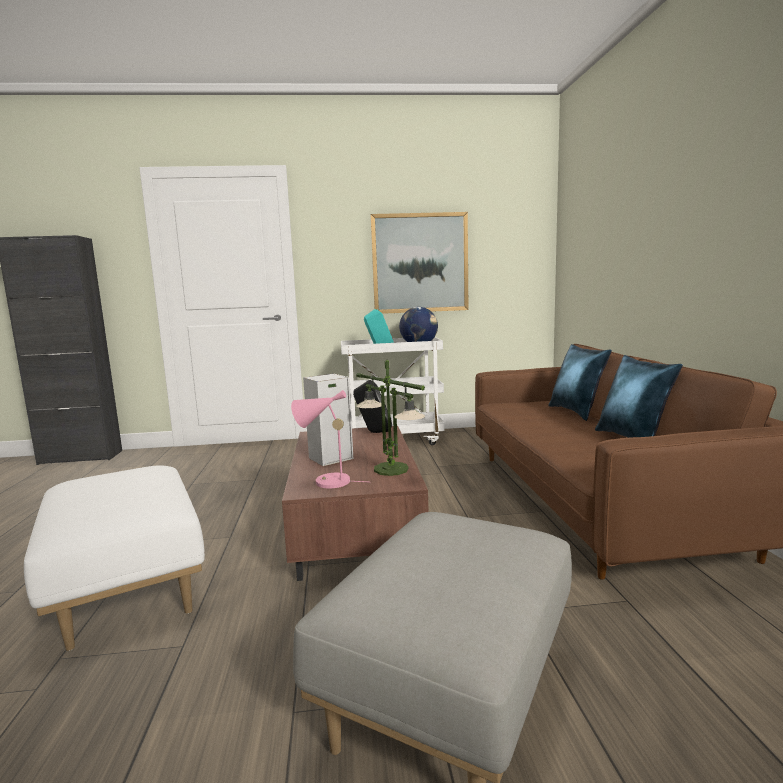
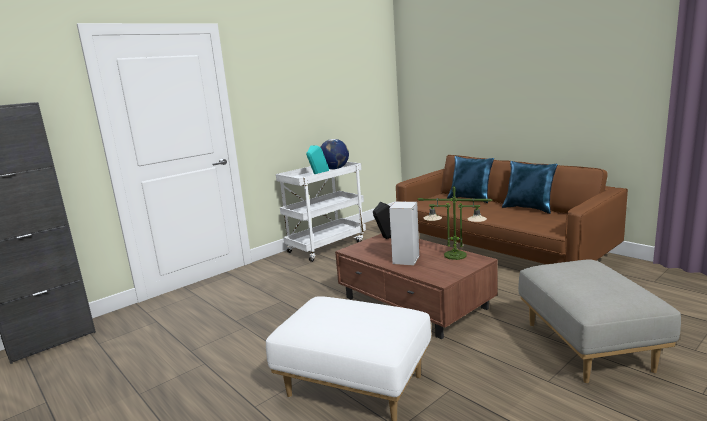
camera: 35 degrees left, 5 degrees up
(327, 482) = (441, 272): pink table lamp -> none
(420, 263) = (320, 103): picture -> none

